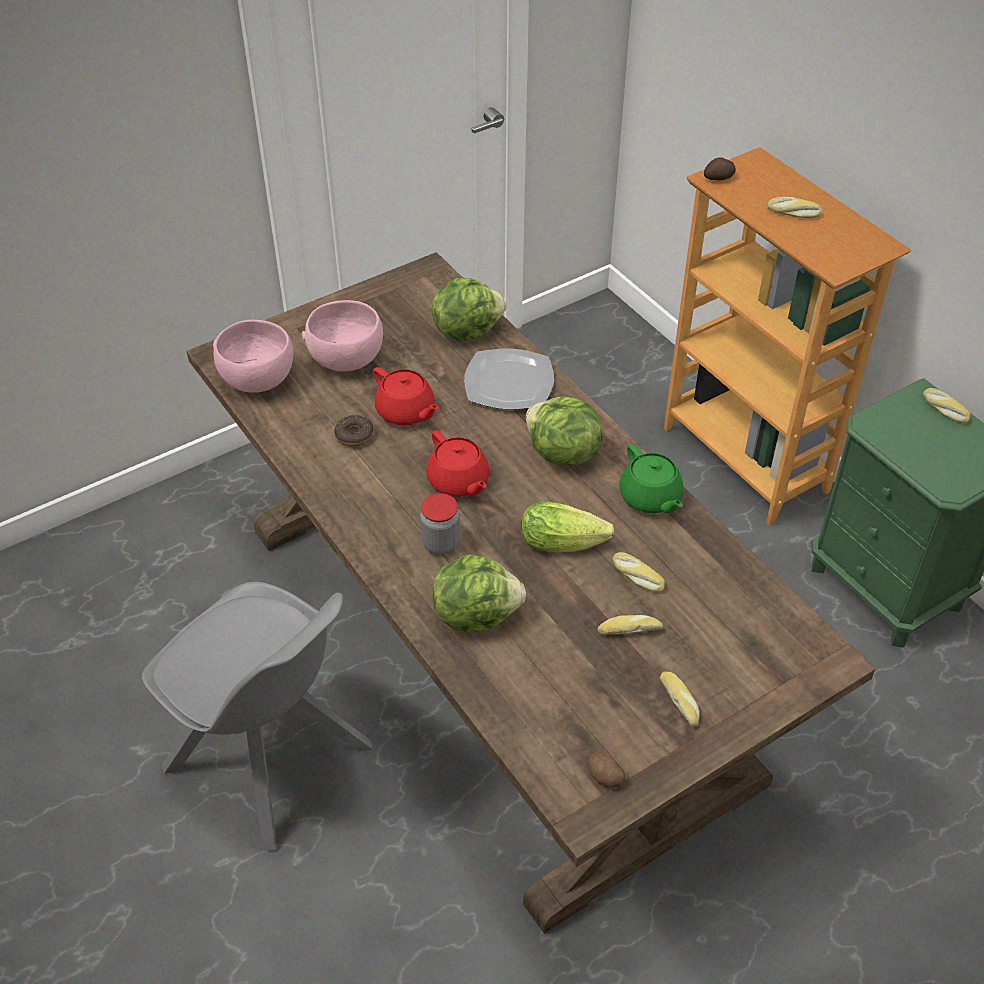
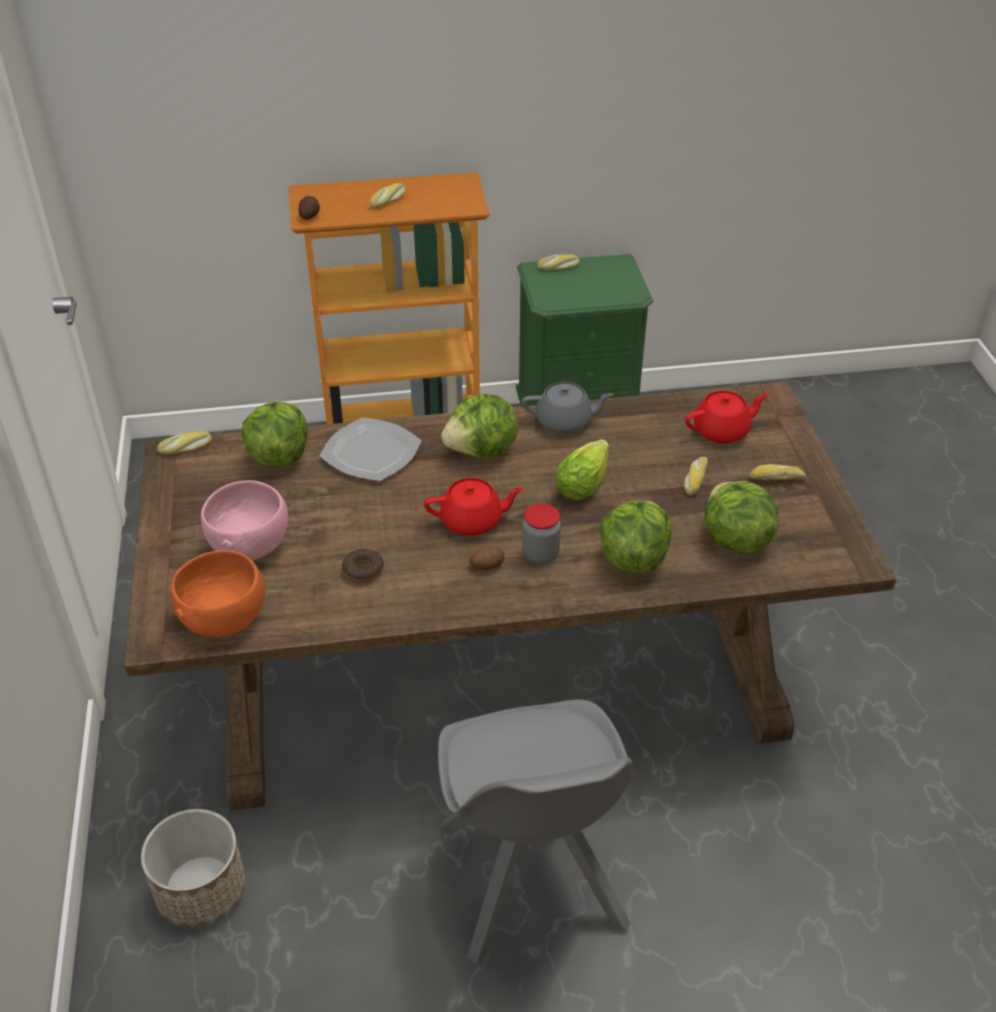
camera: 65 degrees left, 5 degrees down
(178, 549) = (201, 890): none -> planter
(257, 380) = (224, 619): pink bowl -> orange bowl
(272, 761) = (532, 881): grey chair -> grey chair turned 105 degrees clockwise
(406, 412) = (358, 527): red teapot -> red teapot (722, 431)
(552, 689) = (734, 539): none -> lettuce
(604, 776) = (829, 540): potato -> potato (487, 566)
(636, 577) = (644, 457): bread -> bread (186, 448)
(650, 498) = (565, 422): green teapot -> grey teapot

